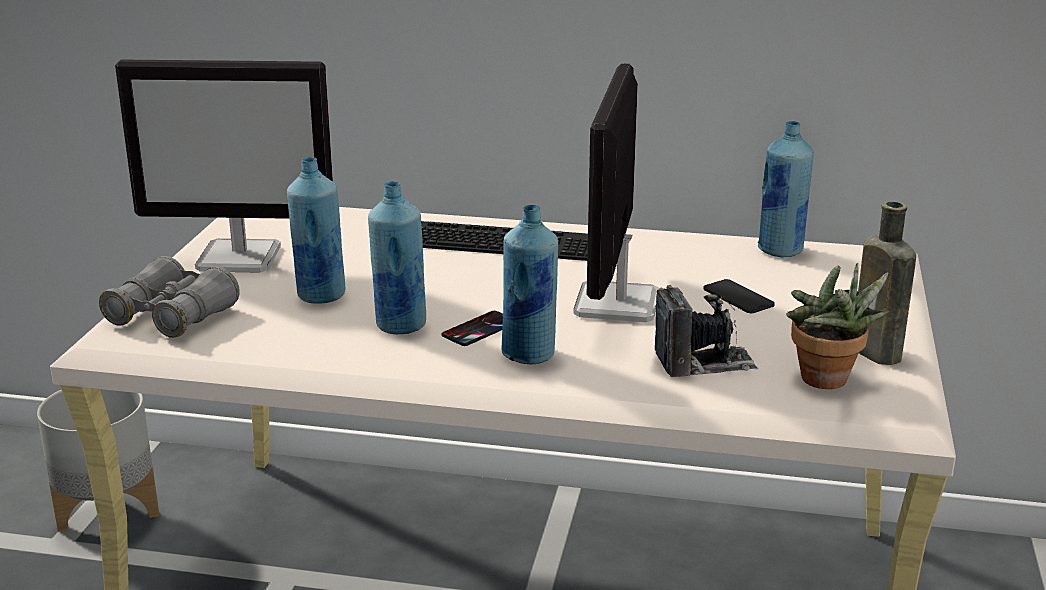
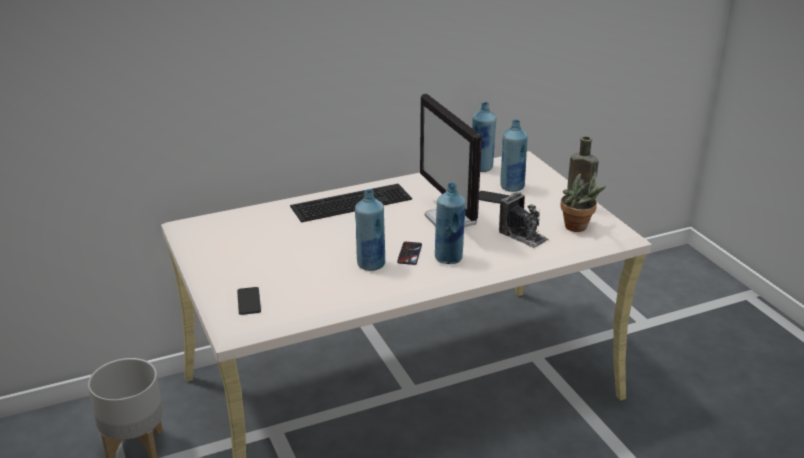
camera: 35 degrees left, 5 degrees up
(172, 316) = (249, 301): grey binoculars -> phone
(241, 258) = (231, 256): monitor -> none
(320, 295) = (307, 262): blue bottle -> blue bottle (512, 187)
(704, 362) = (523, 236): camera -> camera turned 90 degrees clockwise

